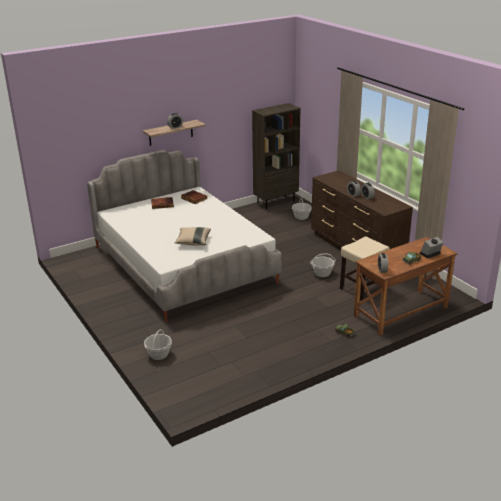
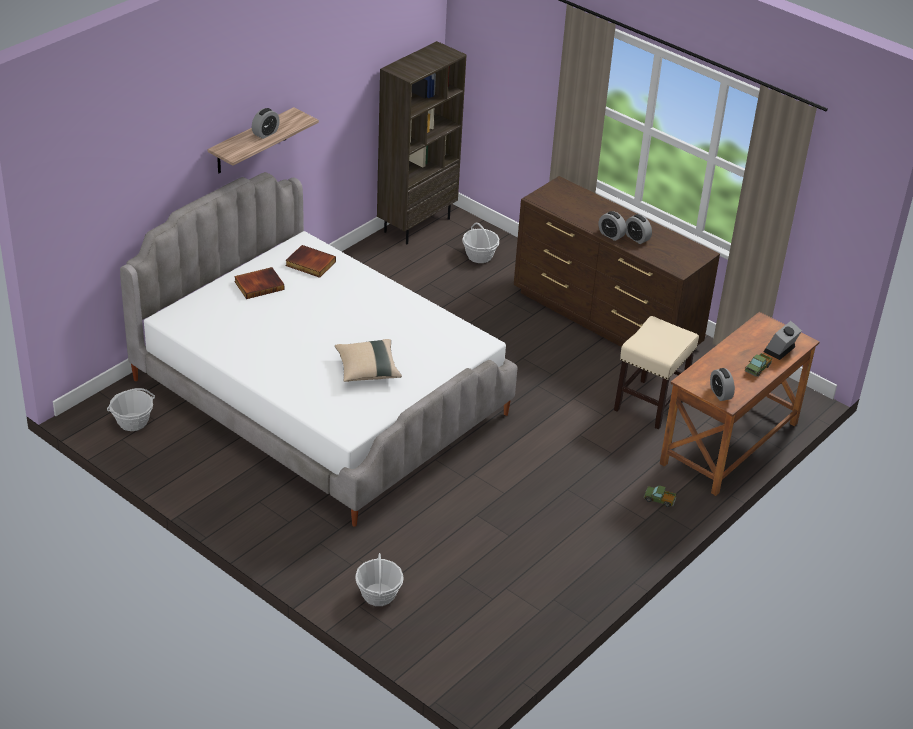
camera: 20 degrees left, 10 degrees up
(322, 273) = (571, 381): basket -> basket (132, 422)

